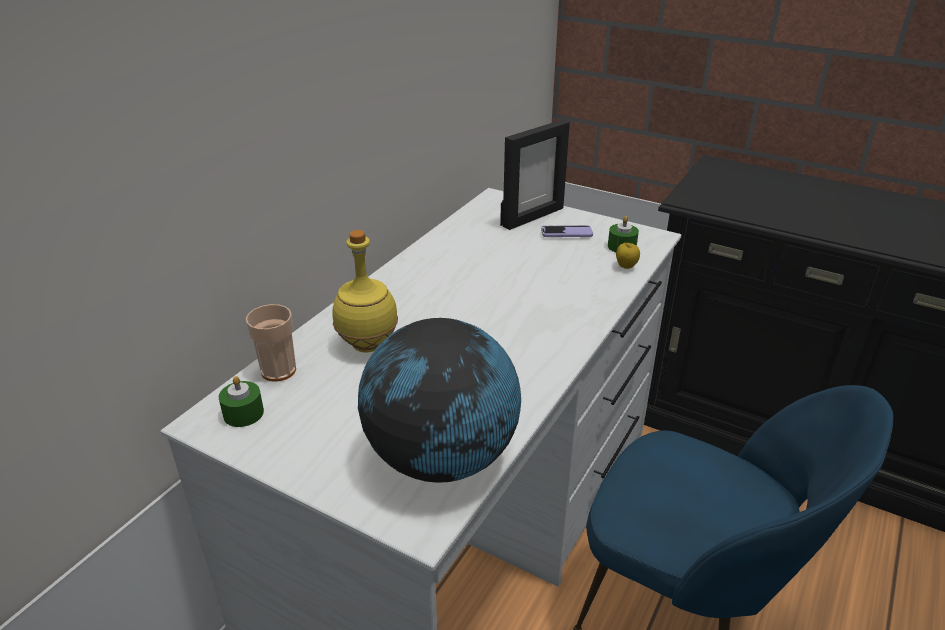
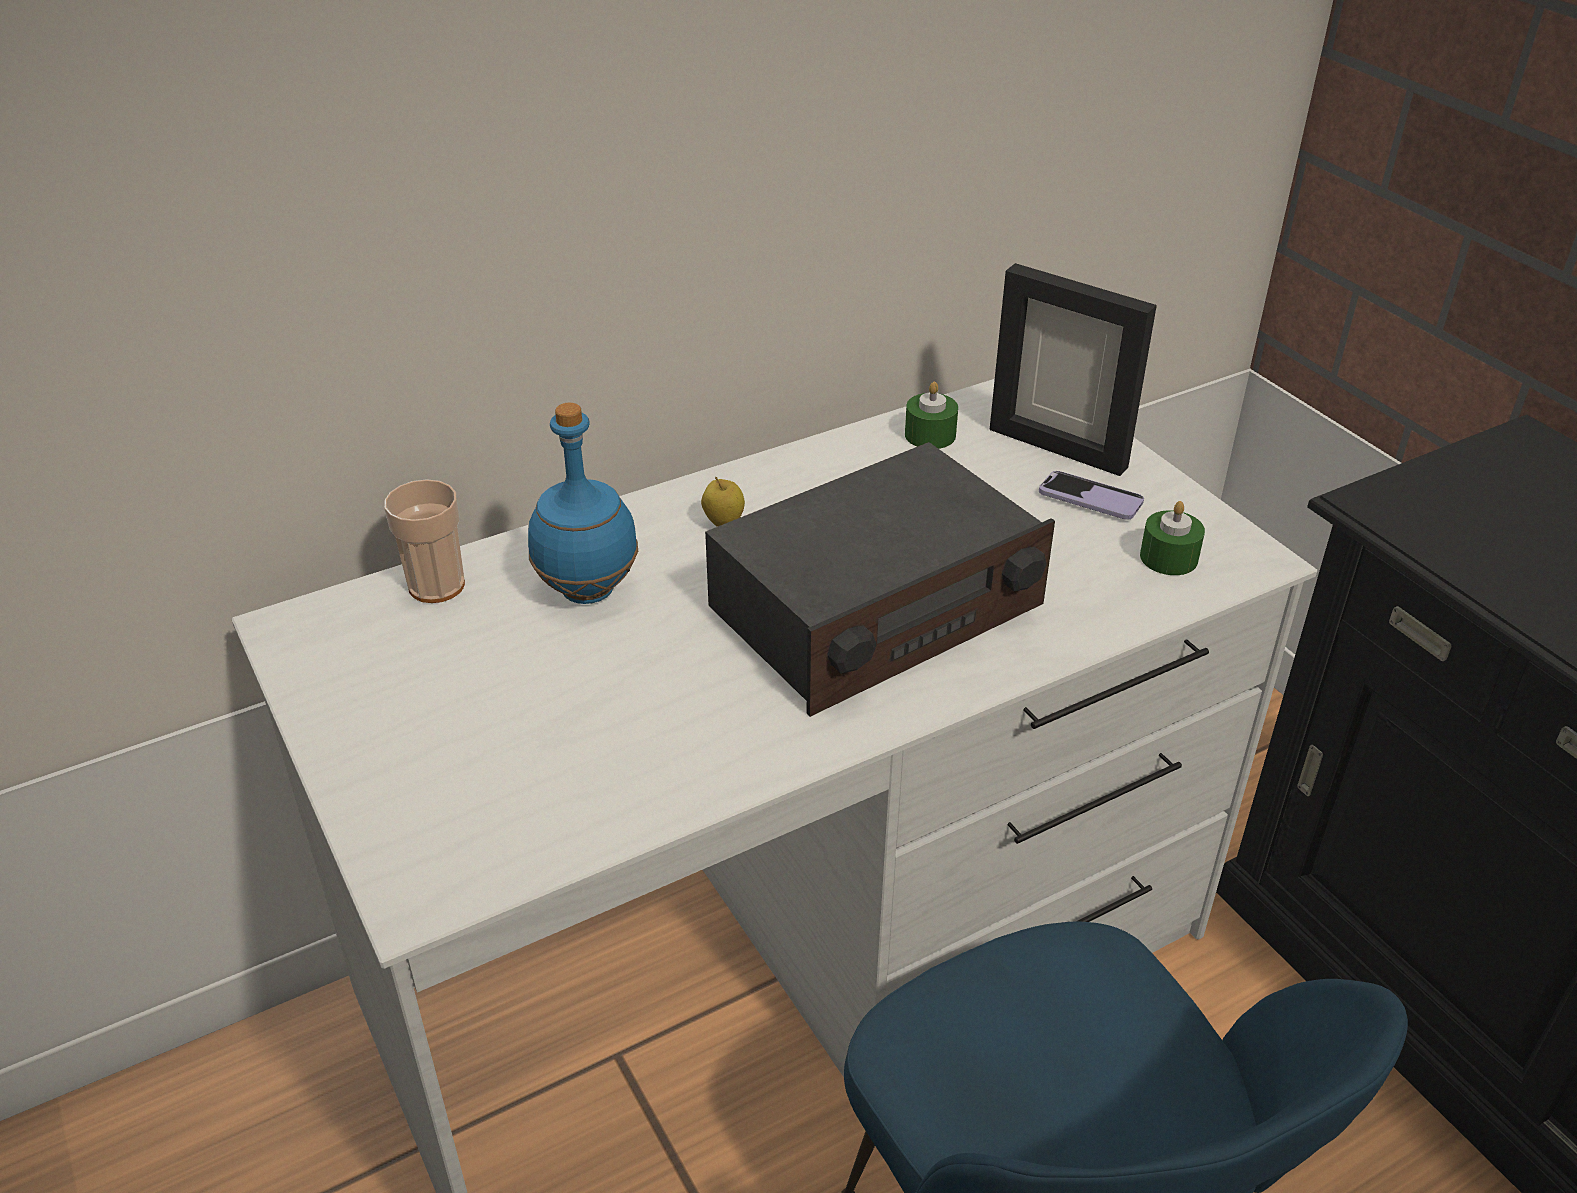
camera: 30 degrees right, 5 degrees up
(243, 413) = (342, 634): green candle -> green candle (930, 435)
(367, 344) = (588, 589): yellow bottle -> blue bottle
(442, 459) = (529, 813): globe -> none
(520, 306) = (876, 610): none -> radio
(532, 216) = (1059, 446): picture frame -> picture frame turned 45 degrees clockwise
(626, 267) = (1135, 600): apple -> apple (723, 524)

